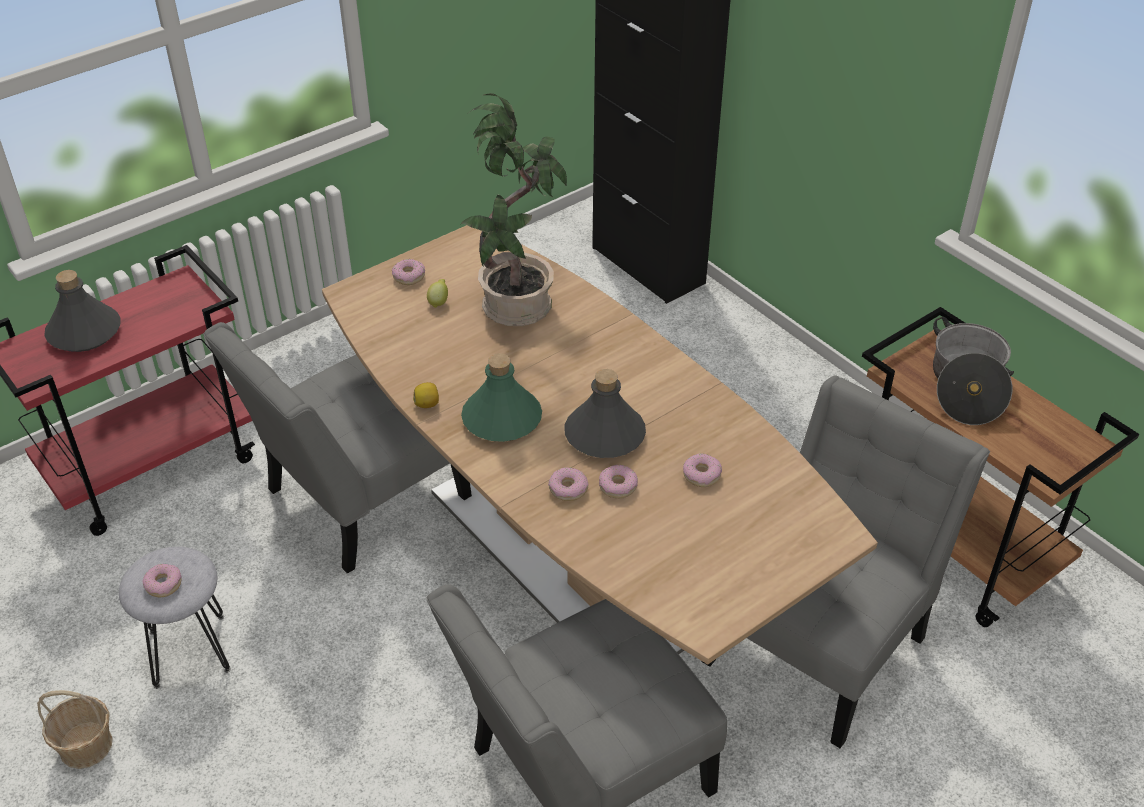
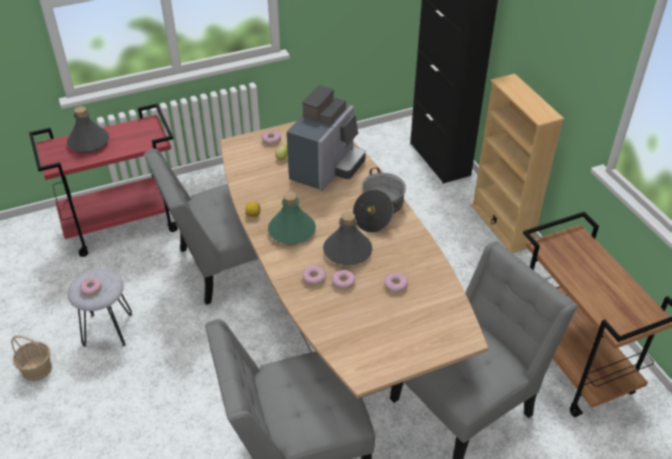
camera: 15 degrees right, 0 degrees up
(519, 307) = (327, 168): potted plant -> coffee machine
(779, 354) = (501, 225): none -> beige bookcase
(966, 387) = (585, 264): cooking pot -> cooking pot (378, 210)

